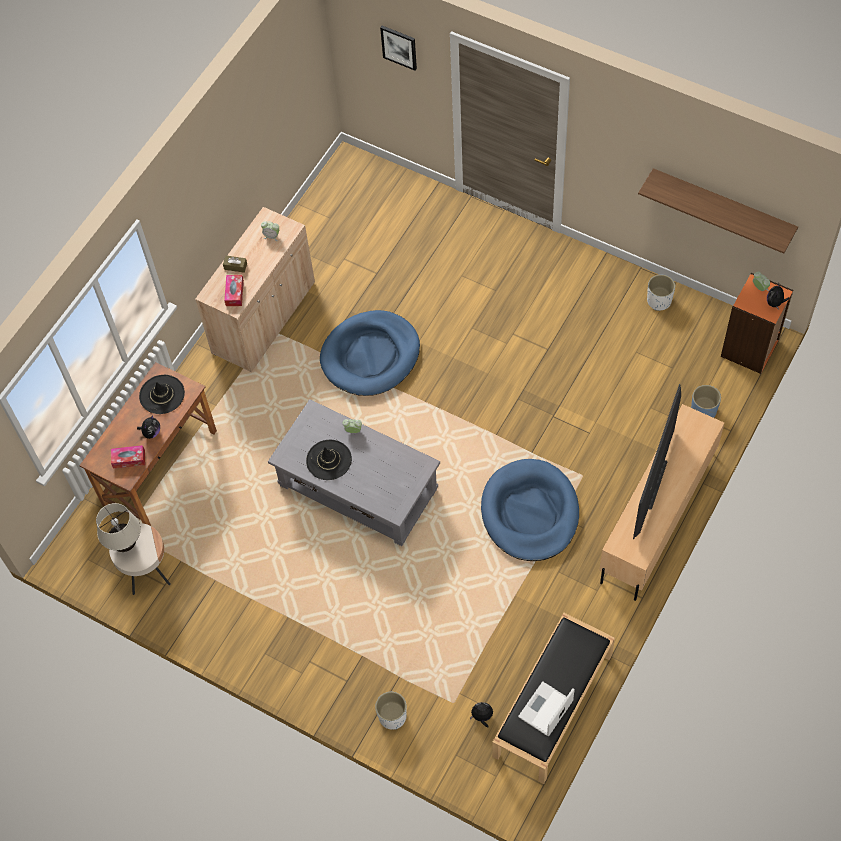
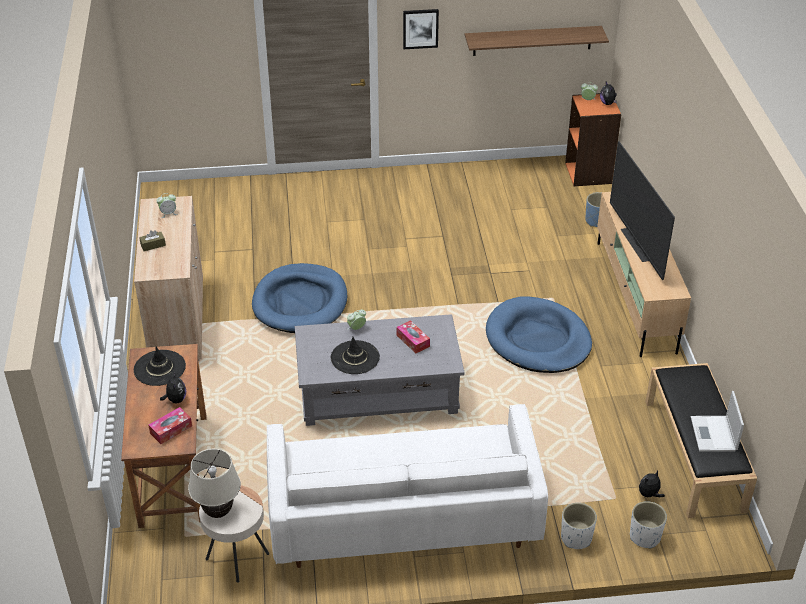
camera: 40 degrees left, 20 degrees down
(234, 293) = (170, 262): tissue box -> tissue box (413, 341)
(285, 613) = (403, 515): none -> white sofa
(399, 47) = (198, 23): picture -> picture (420, 28)
(658, 301) = (495, 174): white planter -> white planter (644, 537)

